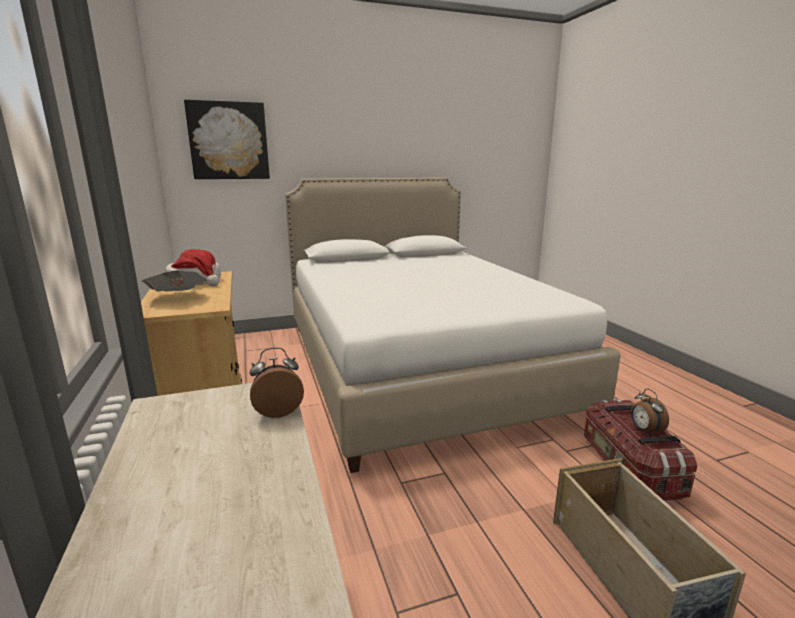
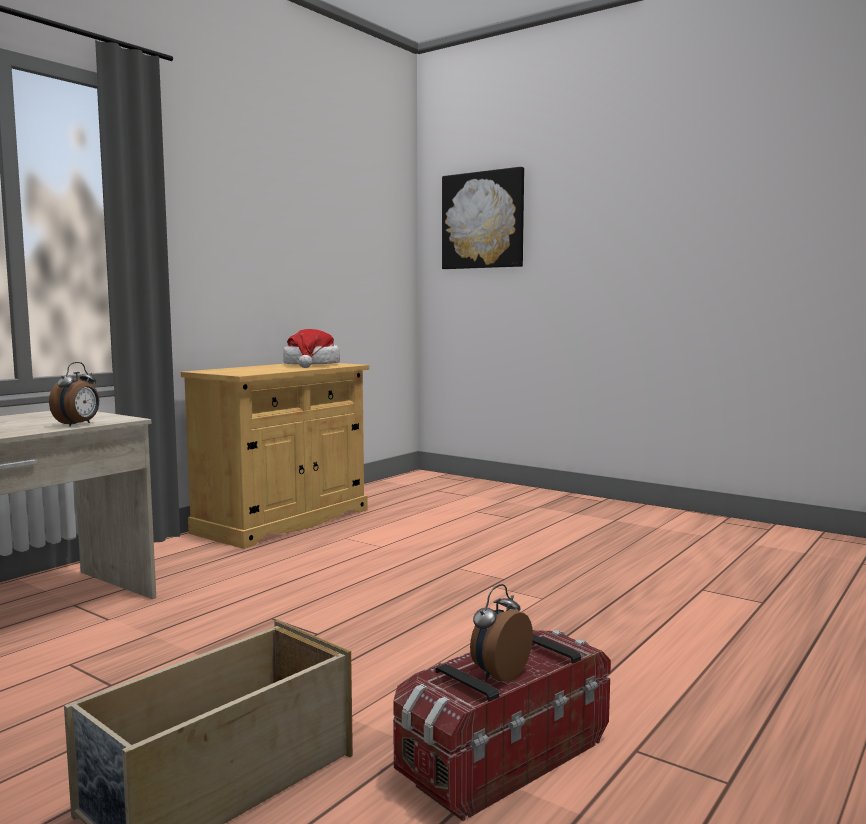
camera: 55 degrees right, 10 degrees down
(178, 297) = (254, 368): newspaper -> none
(278, 411) = (78, 424): alarm clock -> alarm clock turned 75 degrees clockwise
(417, 365) = (568, 559): white bed -> none

